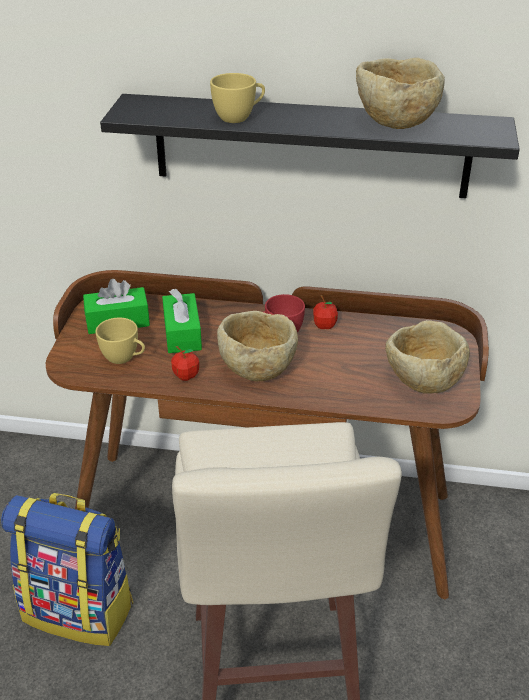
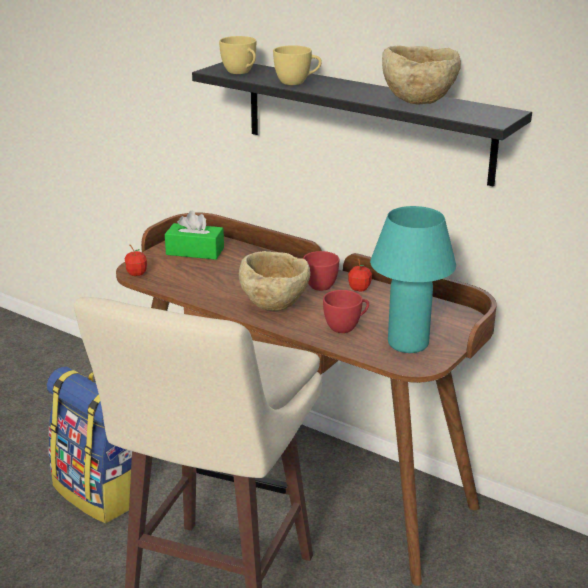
camera: 25 degrees right, 10 degrees down
(124, 358) = (178, 275): yellow cup -> yellow cup (241, 72)
(182, 333) = (237, 269): green tissue box -> none
(186, 376) = (215, 296): apple -> apple (136, 274)
(349, 378) = (346, 327): none -> red cup
(422, 382) = (408, 344): beige bowl -> turquoise table lamp

